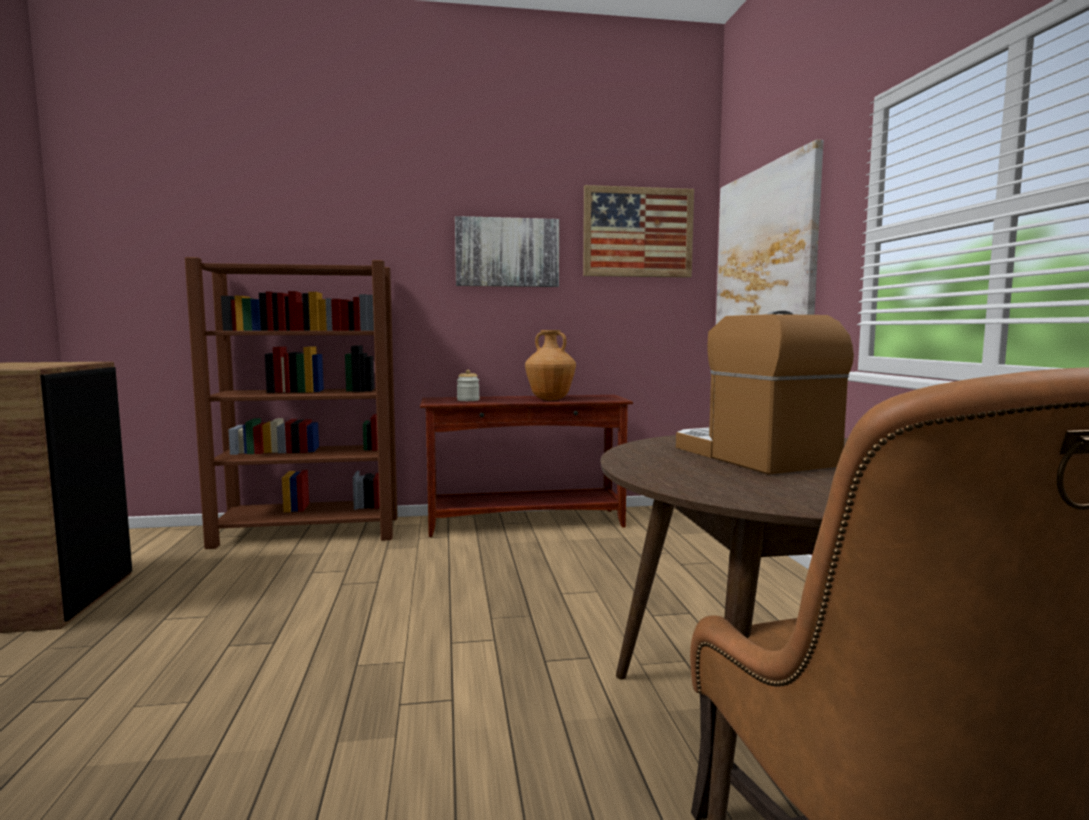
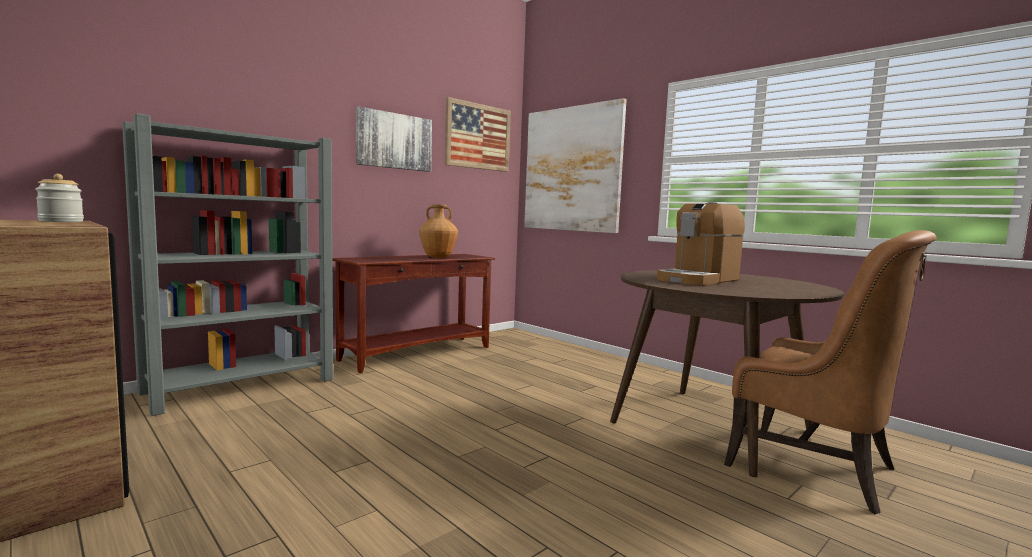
camera: 35 degrees left, 0 degrees up
(308, 532) = (241, 386): brown bookcase -> grey bookcase
(468, 400) = (380, 259): jar -> jar (61, 221)
(752, 456) = (698, 279): coffee machine -> coffee machine turned 75 degrees counterclockwise

